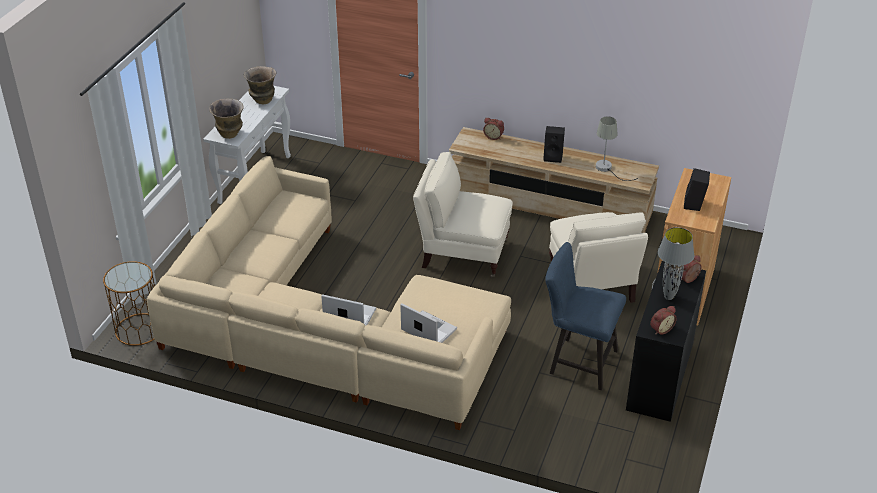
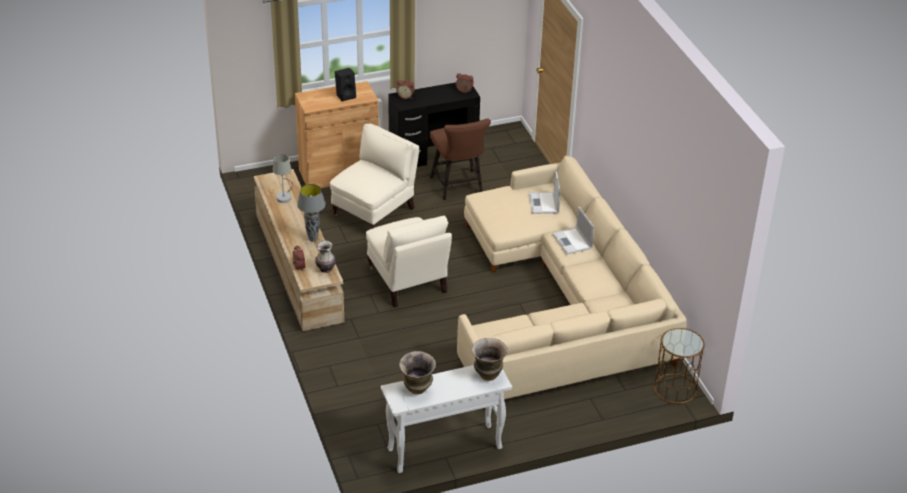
camera: 130 degrees left, 0 degrees up
(474, 148) = (326, 269): none -> vase
(553, 157) = (295, 226): black speaker -> none
(578, 361) = (458, 187): blue chair -> brown chair
(668, 297) = (431, 97): grey table lamp -> grey table lamp (313, 239)

